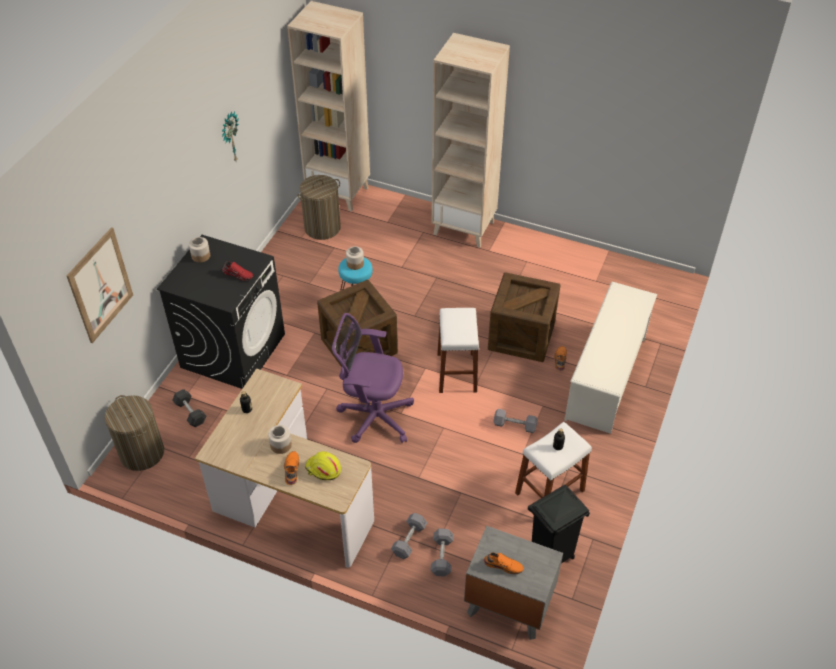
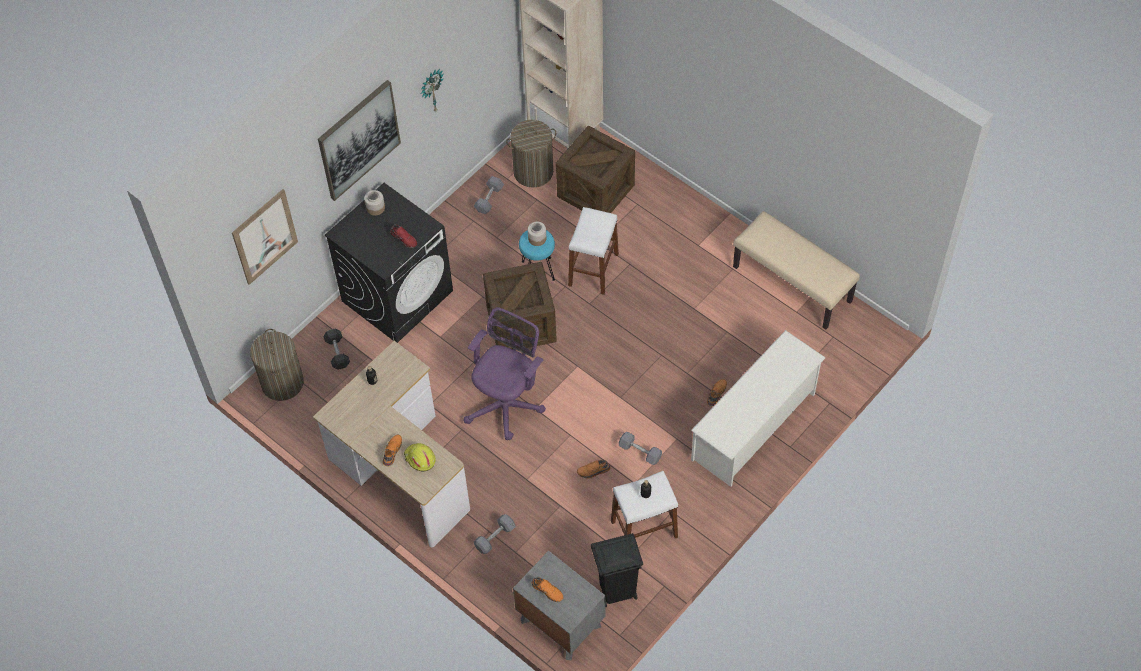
camera: 20 degrees right, 10 degrees up
(174, 180) = (358, 139): none -> picture
(280, 445) = (390, 424): jar -> none
(373, 416) = (507, 404): purple office chair -> purple office chair turned 90 degrees clockwise
(442, 556) = (518, 561): grey dumbbell -> grey dumbbell (489, 199)
(456, 372) = (606, 379): white stool -> white stool (593, 269)
(464, 228) = (683, 210): beige bookcase -> none
(479, 453) = (593, 471): none -> orange shoe
(521, 336) = (689, 356): crate -> crate (595, 191)
(582, 261) = (793, 284): none -> beige bench

